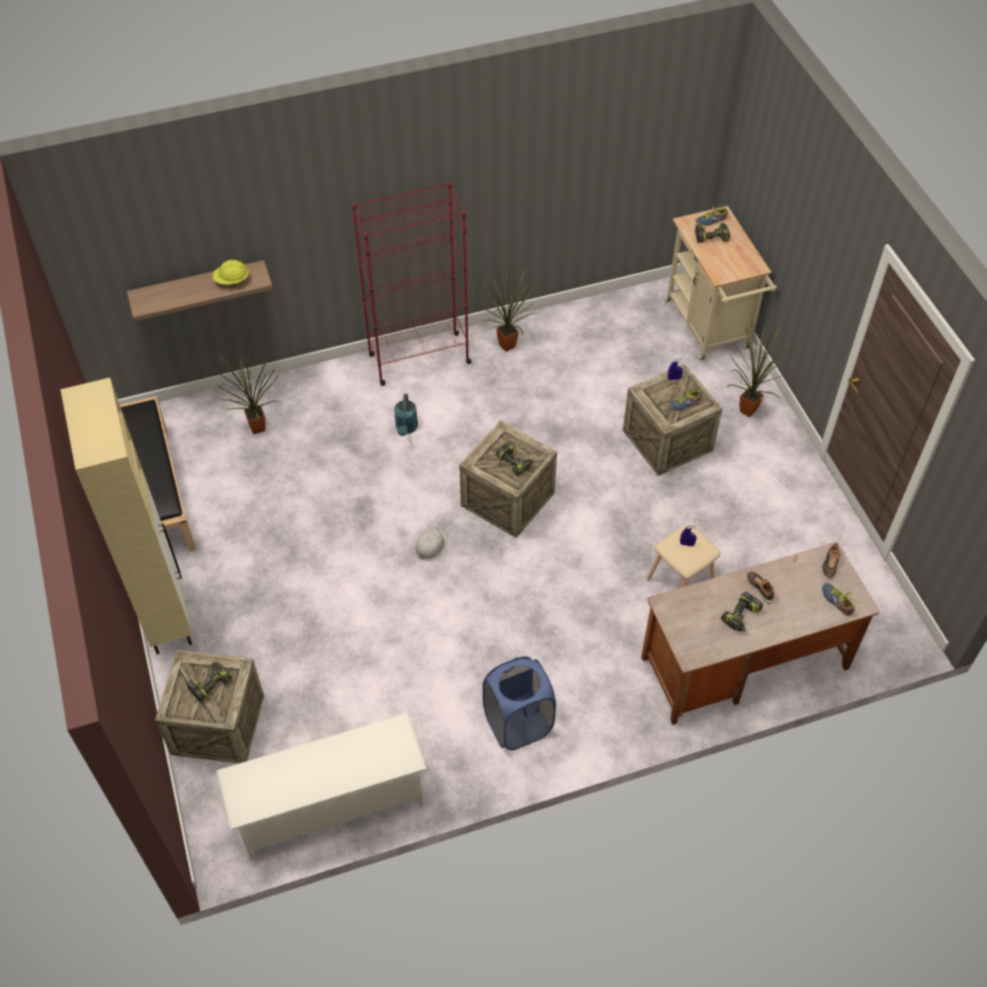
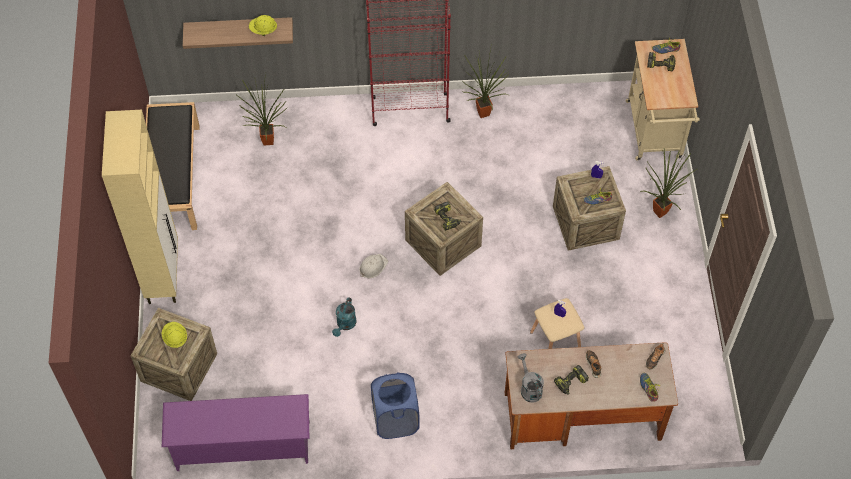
camera: 15 degrees right, 5 degrees up
(210, 683) = (175, 338): power drill -> yellow hard hat
(330, 805) = (242, 446): white shoe rack -> purple shoe rack
(406, 428) = (382, 166): turquoise watering can -> turquoise watering can (345, 325)
(692, 635) = (529, 388): none -> grey watering can

